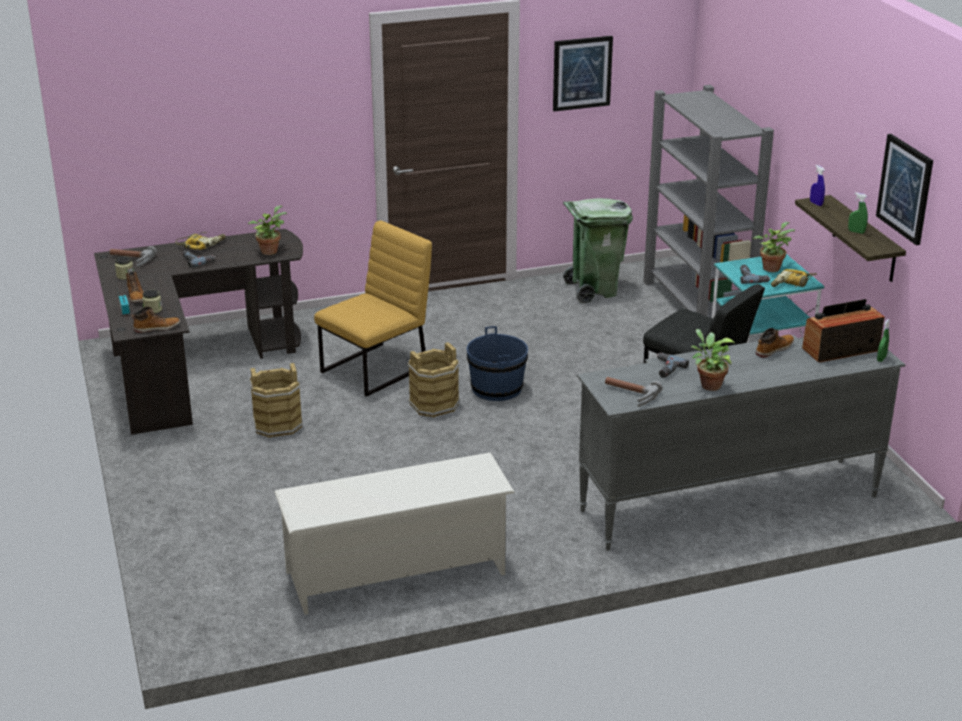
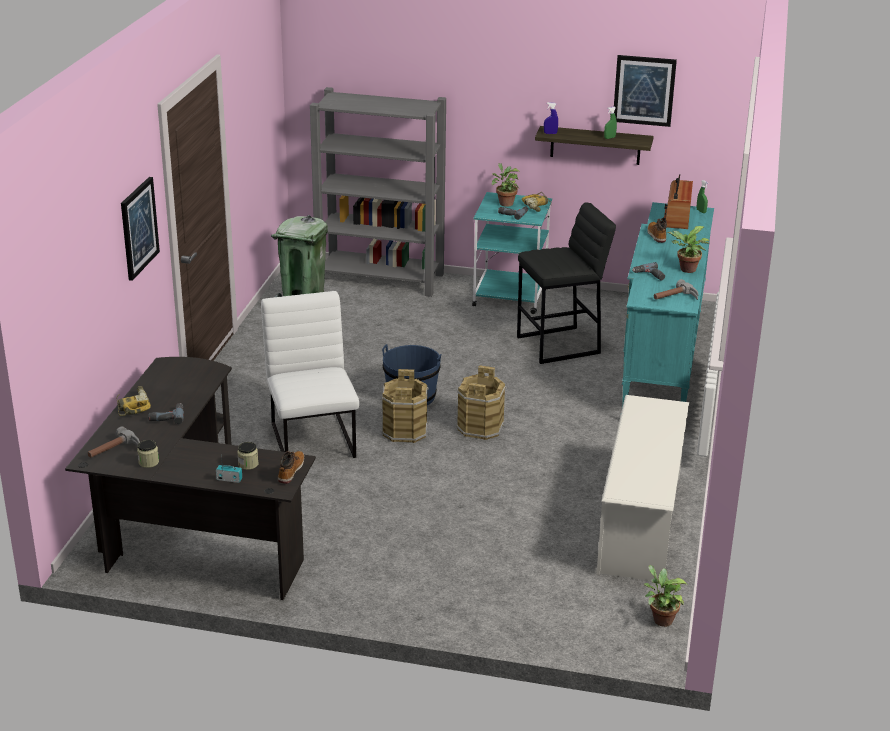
camera: 60 degrees left, 0 degrees up
(136, 296) = (205, 466): boot -> none
(269, 250) = (196, 376): potted plant -> potted plant (660, 619)
(277, 424) = (354, 514): brown bucket -> brown bucket (480, 427)
(377, 368) = (313, 438): yellow chair -> white chair
(582, 73) = (247, 111): picture -> picture (139, 228)
(727, 502) = (661, 366): grey cabinet -> turquoise cabinet

